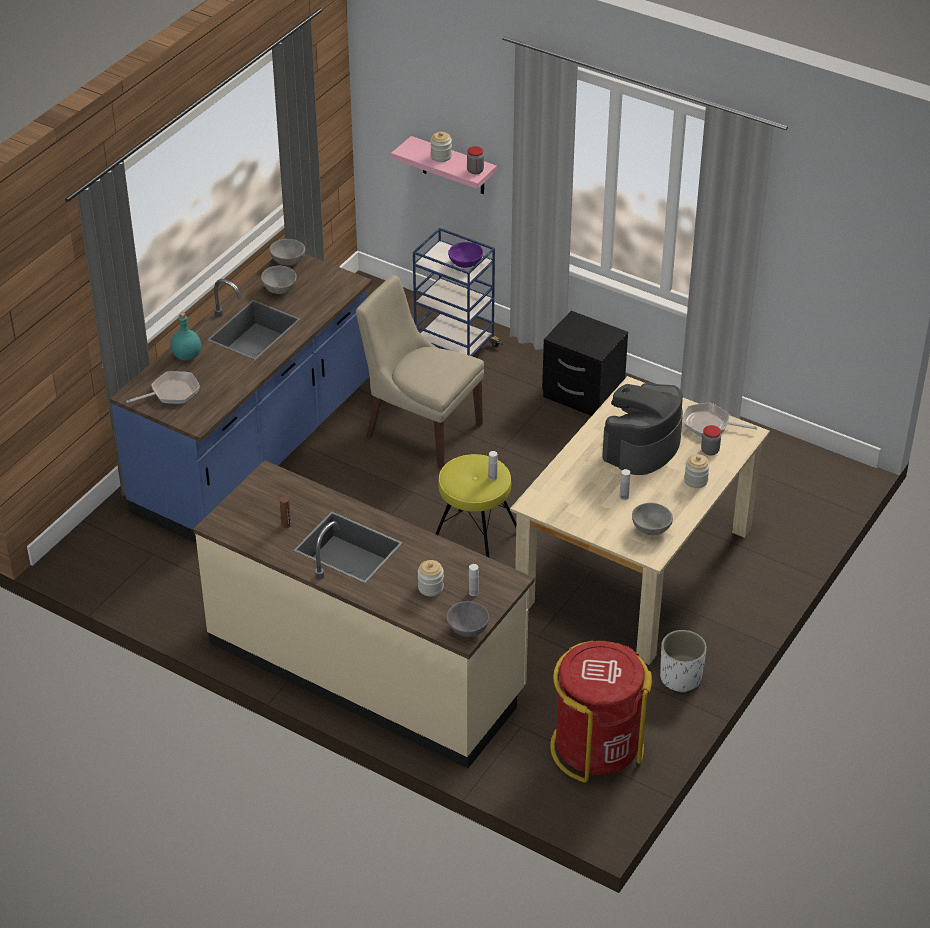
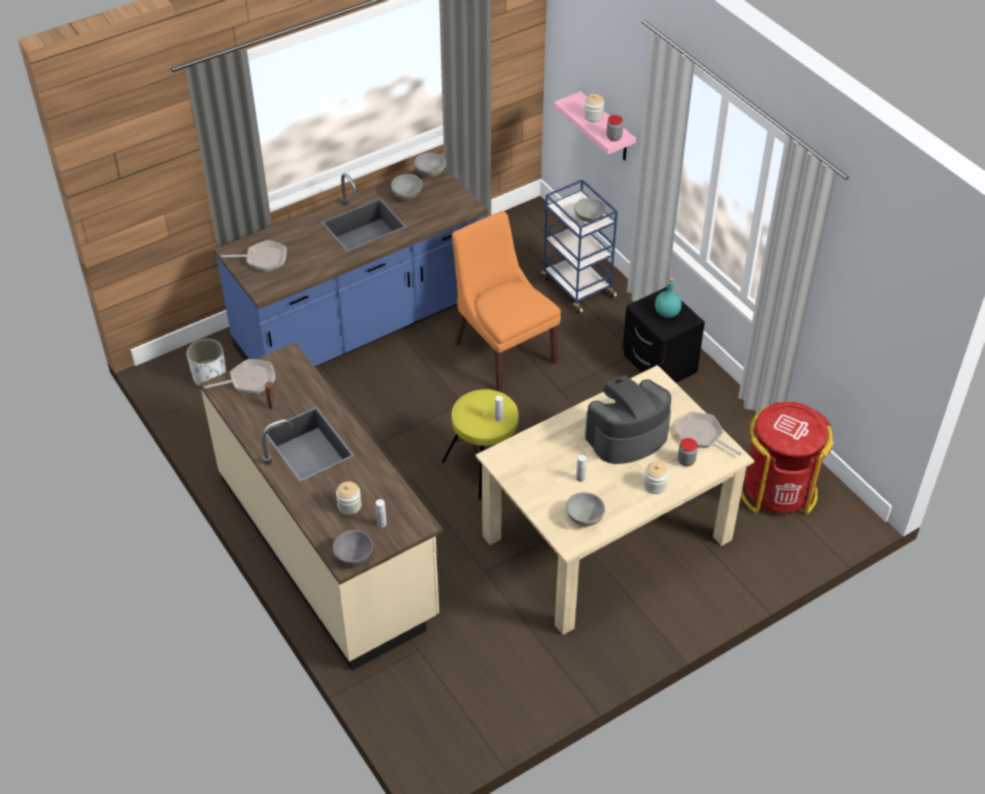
camera: 25 degrees right, 5 degrees up
(187, 355) = (297, 231): turquoise bottle -> turquoise bottle (667, 313)
(244, 509) = (249, 380): none -> frying pan
(420, 429) = (503, 350): beige chair -> orange chair
(465, 264) = (589, 219): purple bowl -> grey bowl
(596, 747) = (469, 694): red trash can -> red trash can (777, 490)
(680, 677) = (583, 657): white planter -> white planter (210, 377)

